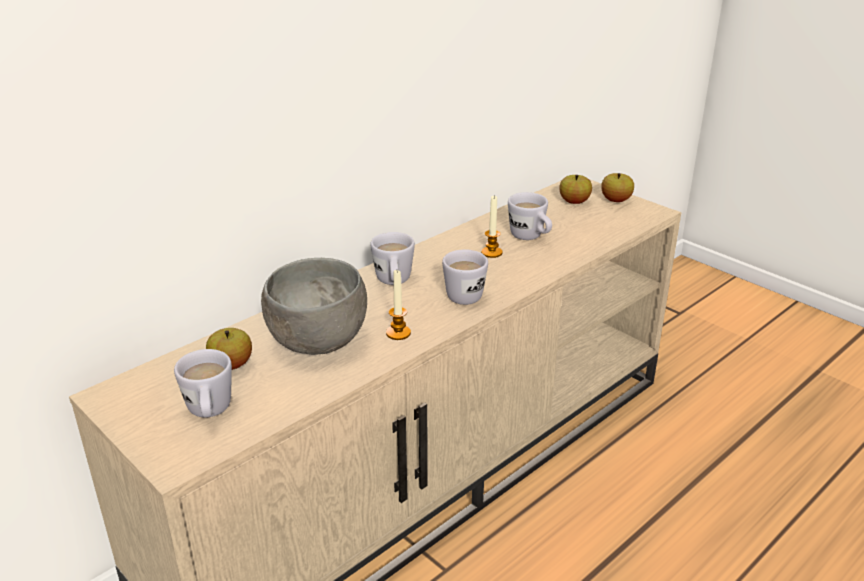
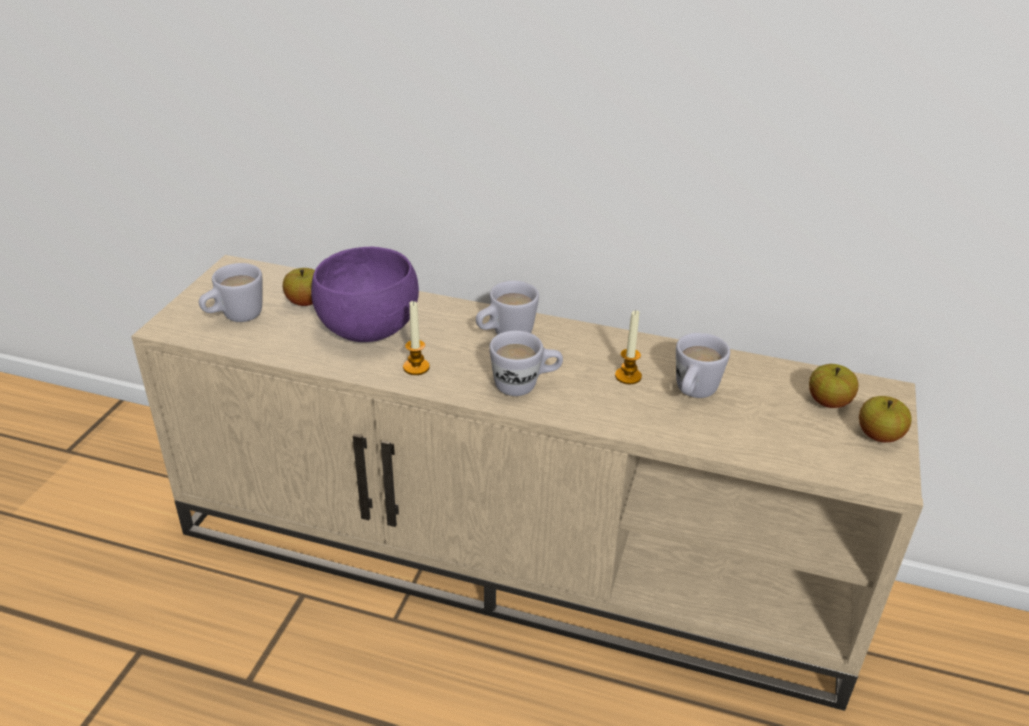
camera: 60 degrees right, 5 degrees up
(316, 342) = (368, 329): grey bowl -> purple bowl

